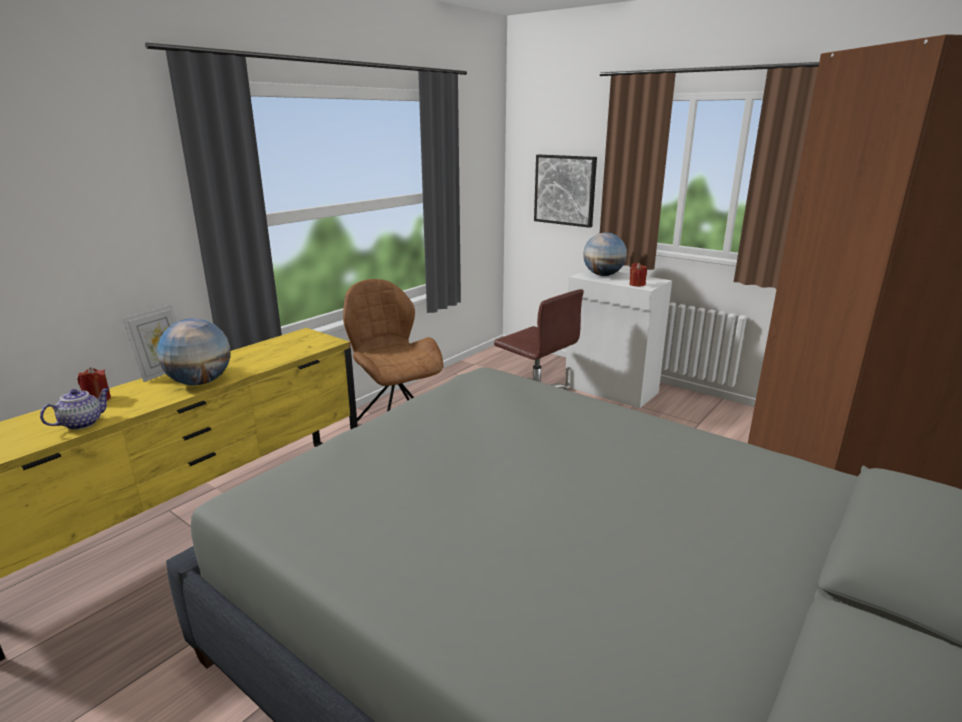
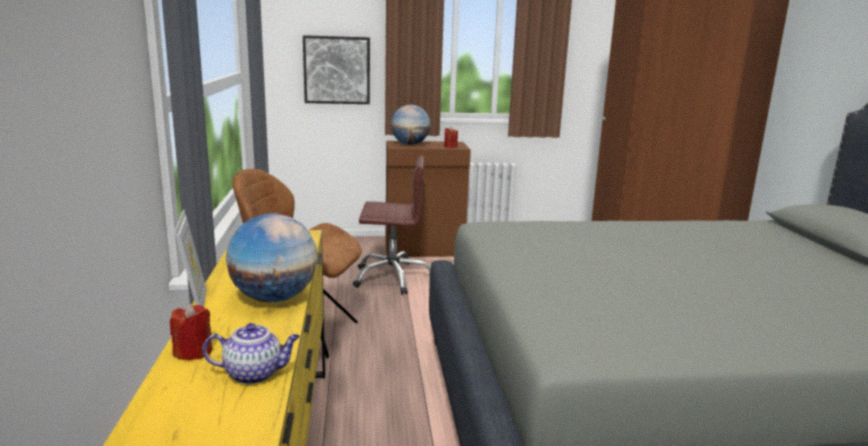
camera: 45 degrees left, 5 degrees down
(82, 423) = (255, 374): teapot -> teapot turned 90 degrees clockwise
(610, 390) = (425, 250): white cabinet -> brown cabinet

